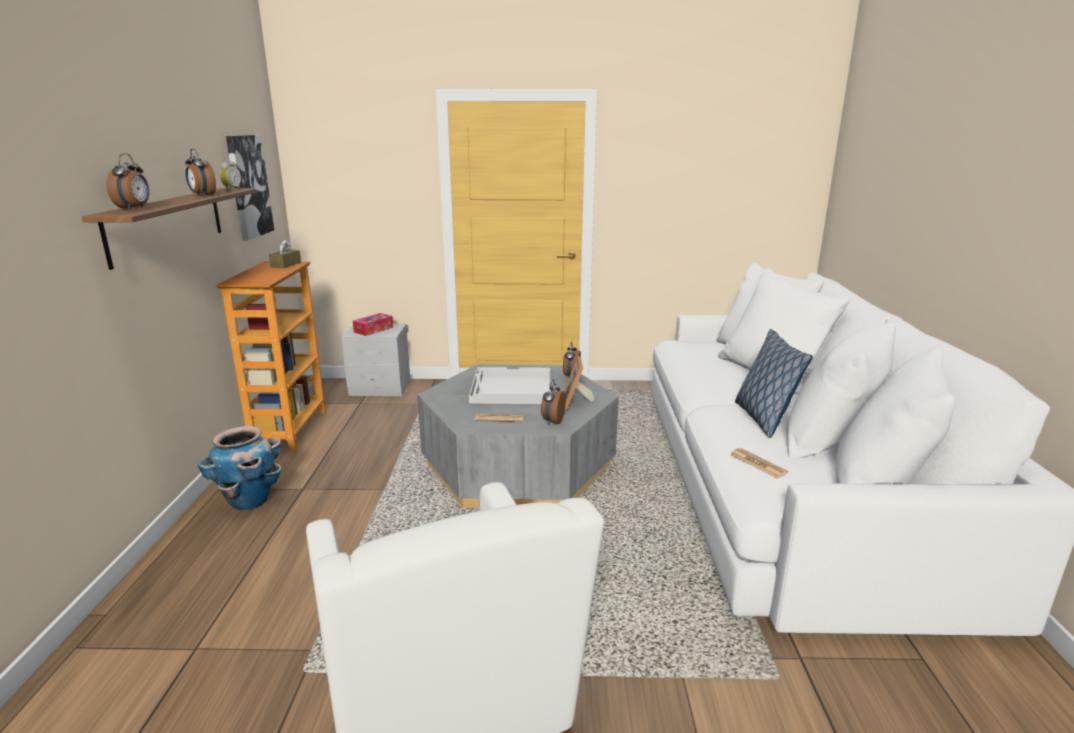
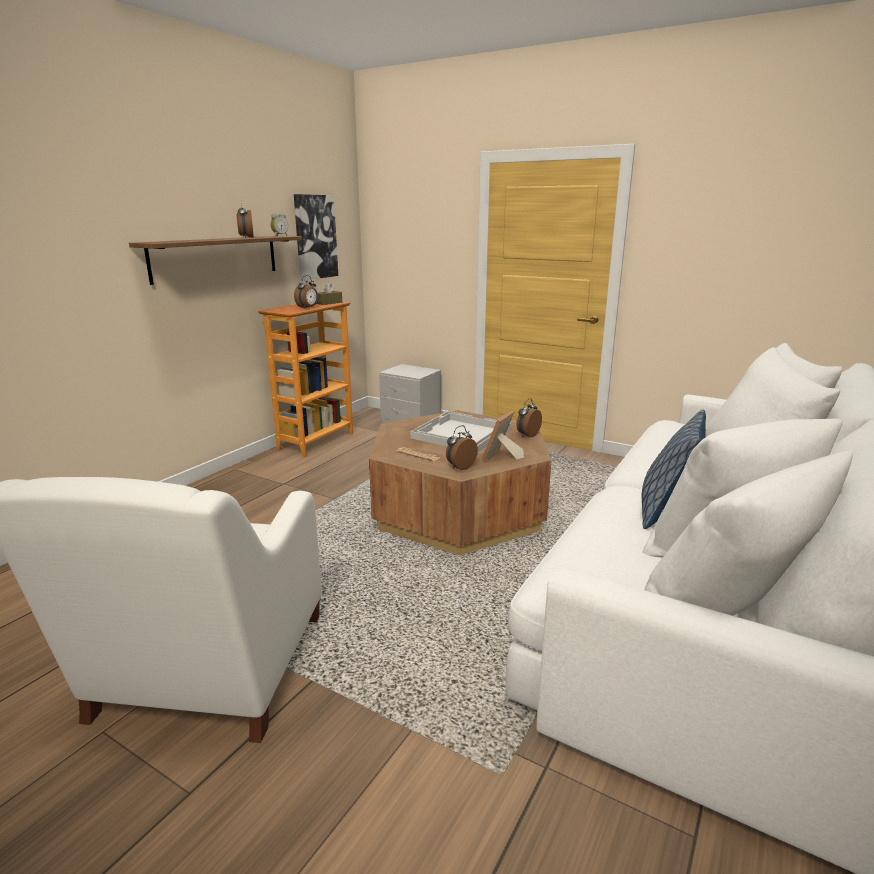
camera: 30 degrees right, 0 degrees up
(134, 208) = (172, 241): alarm clock -> alarm clock (308, 308)
(249, 501) = (242, 483): planter -> none
(373, 329) = (409, 370): tissue box -> none
(518, 465) = (458, 509): grey coffee table -> brown coffee table
(758, 464) = (595, 548): newspaper -> none

